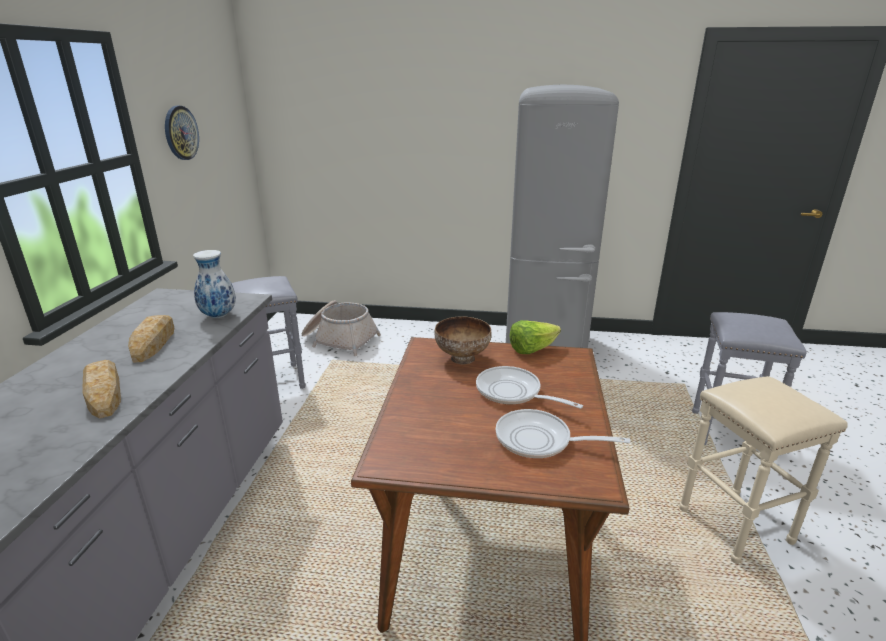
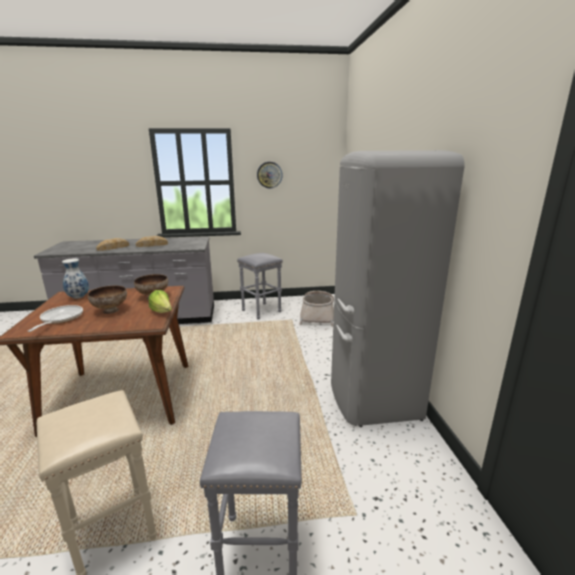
camera: 75 degrees right, 5 degrees down
(219, 315) = (178, 247): vase -> vase (79, 297)
(513, 393) = (110, 311): frying pan -> bowl

